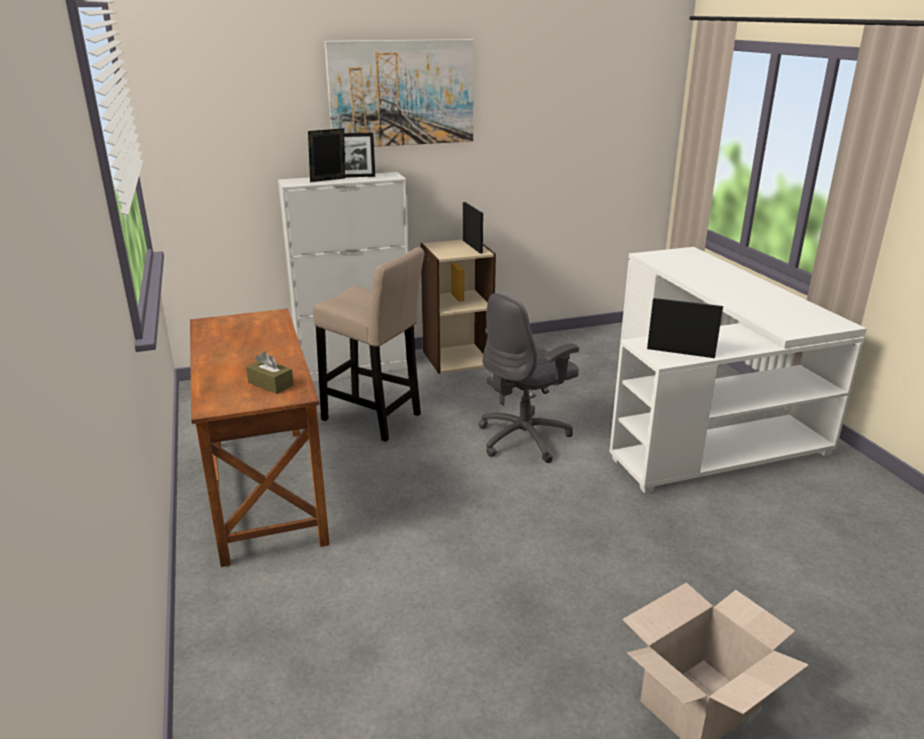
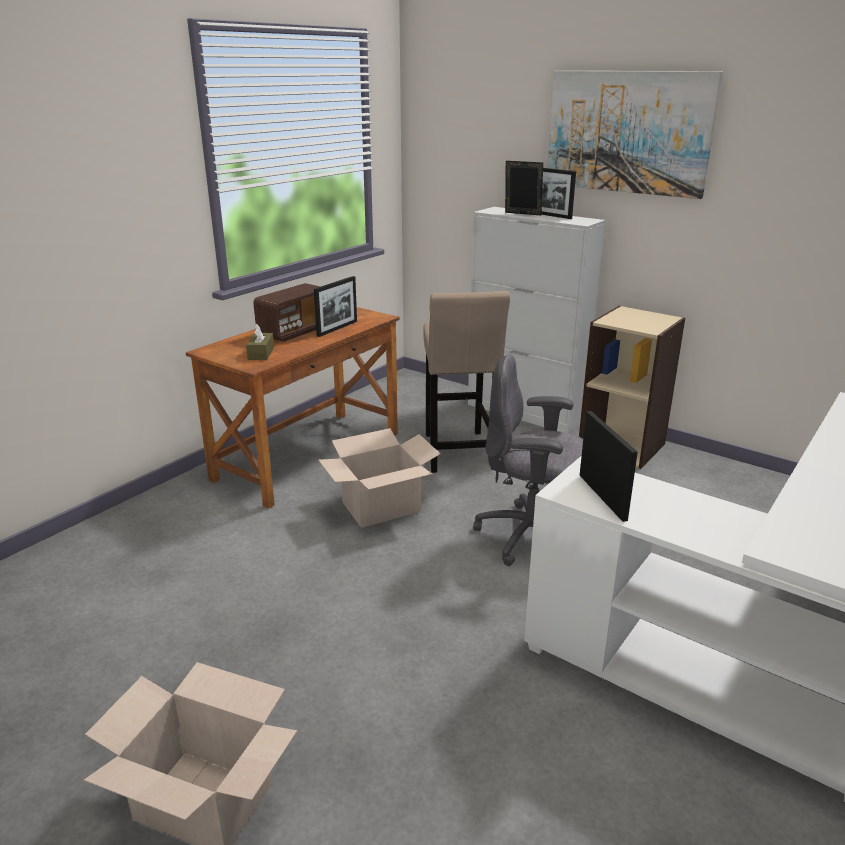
camera: 55 degrees right, 0 degrees up
(238, 355) = (295, 331): none -> radio
(405, 484) = (381, 507): none -> cardboard box
(472, 246) = (656, 323): picture frame -> picture frame (337, 328)

